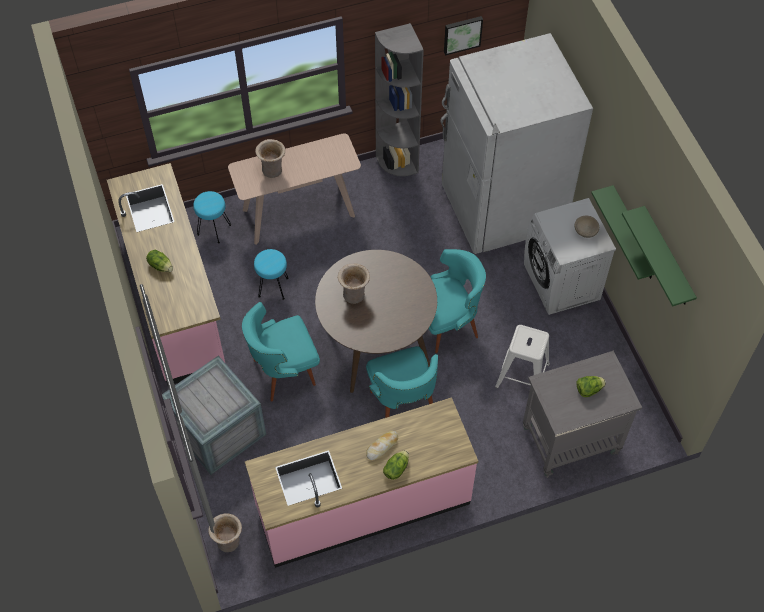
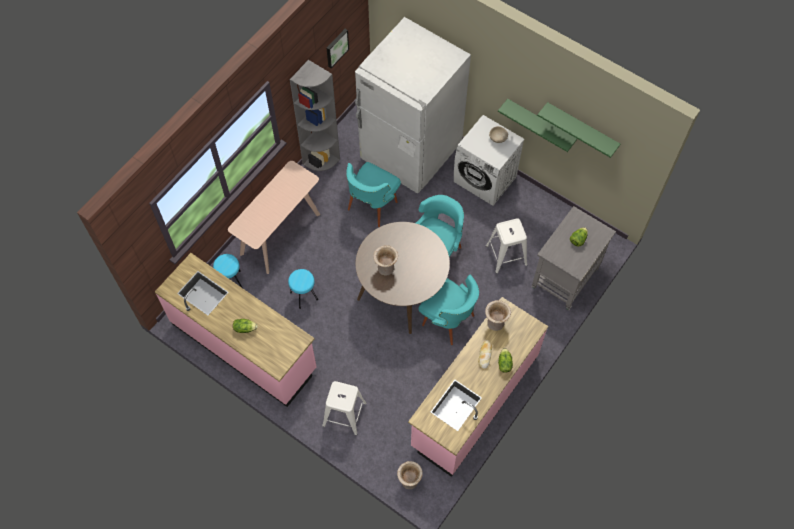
camera: 35 degrees left, 5 degrees up
(217, 430) = (344, 414): crate -> white stool
(272, 170) = (261, 215): beige vase -> beige vase (495, 322)
(285, 372) = (357, 348): turquoise chair -> turquoise chair (373, 205)

